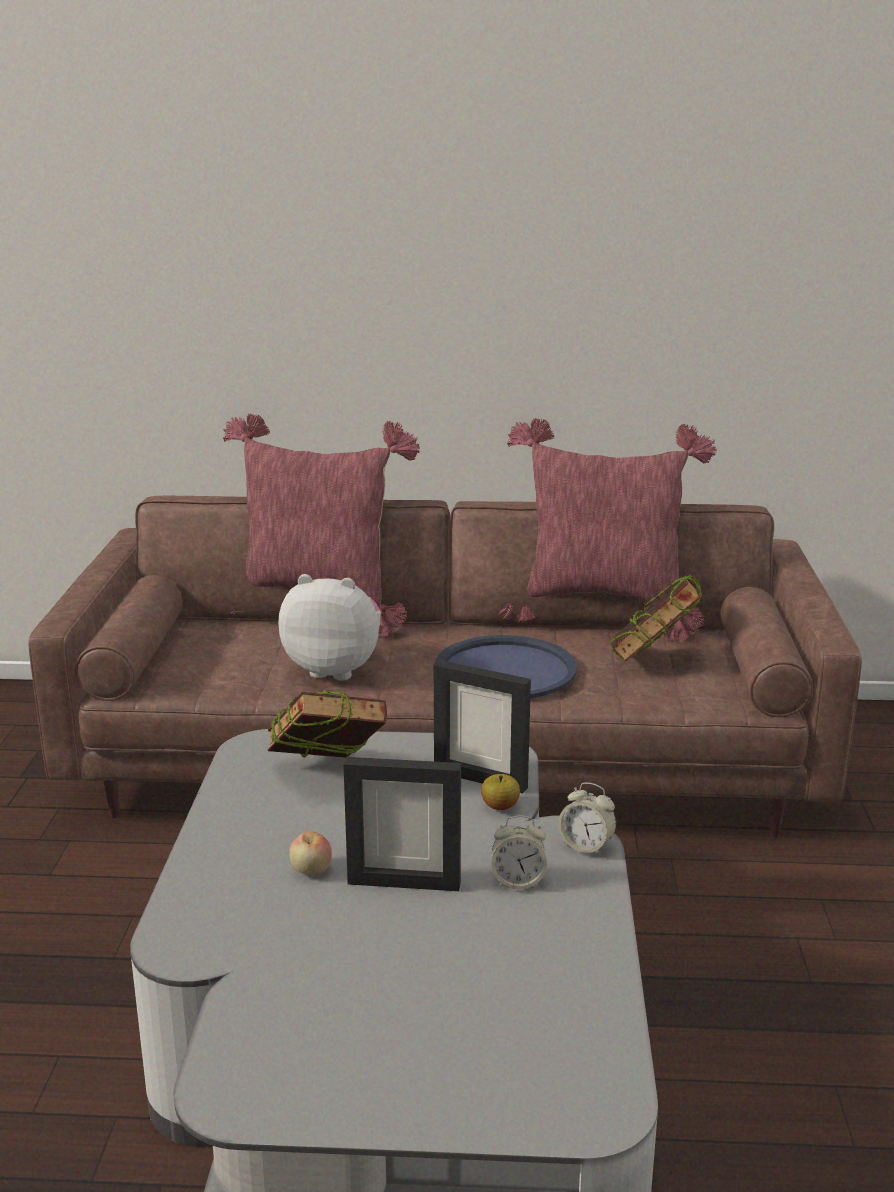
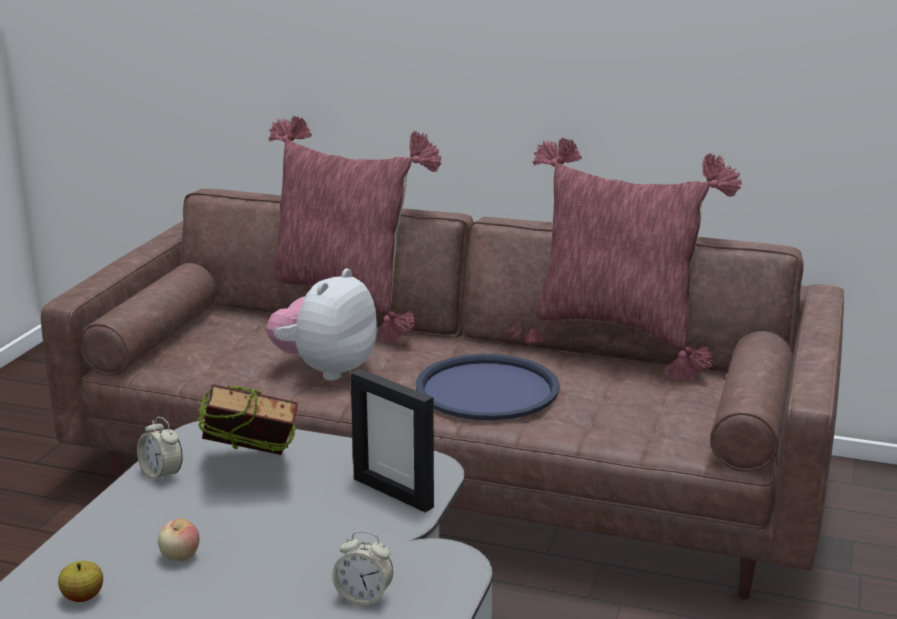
camera: 15 degrees right, 0 degrees up
(335, 669) = (326, 370): plush toy -> plush toy turned 90 degrees counterclockwise
(404, 882) = (257, 581): picture frame -> none
(500, 806) = (394, 522): apple -> apple (83, 597)
(586, 846) = (453, 574): alarm clock -> alarm clock (161, 475)
(652, 661) = (642, 398): book -> none

